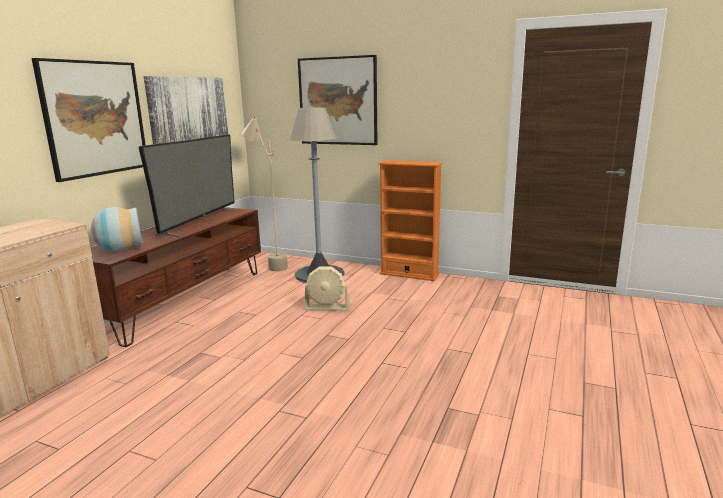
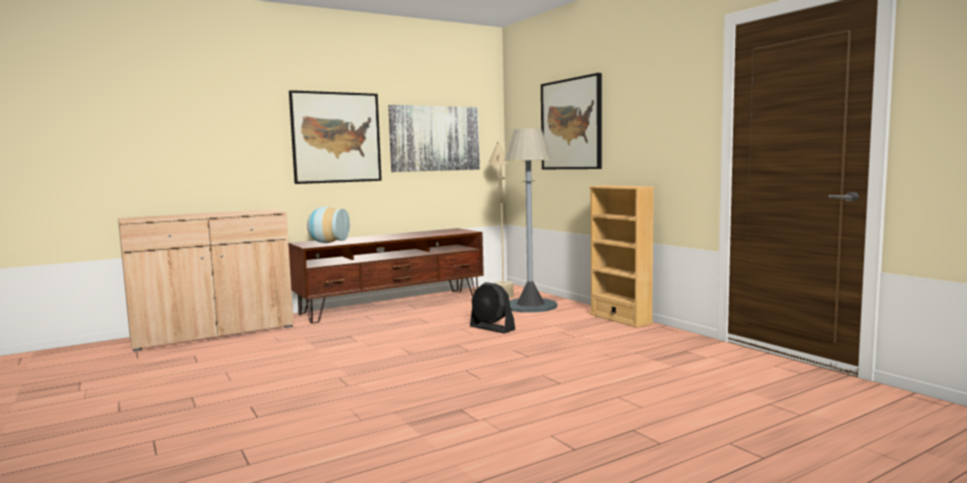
camera: 35 degrees right, 10 degrees down
(200, 221) = (419, 234): television -> none
(327, 307) = (492, 328): beige fan -> black fan
(409, 274) = (620, 319): orange bookcase -> beige bookcase

